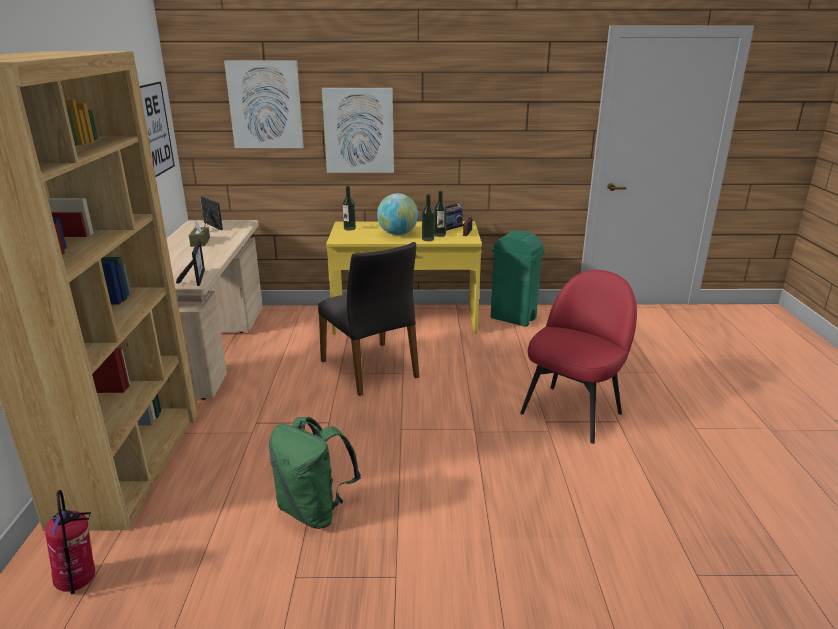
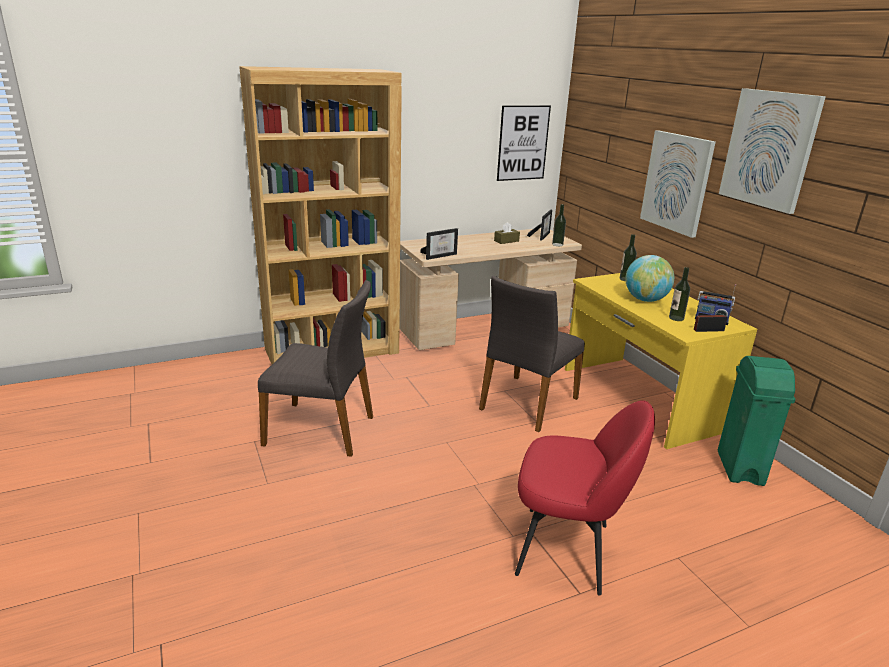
camera: 65 degrees right, 0 degrees up
(79, 583) = (229, 374): fire extinguisher -> none
(265, 105) = (616, 139): picture -> picture (769, 149)
(314, 510) = (321, 429): green backpack -> grey chair
(428, 239) = (653, 315): bottle -> bottle (557, 244)

